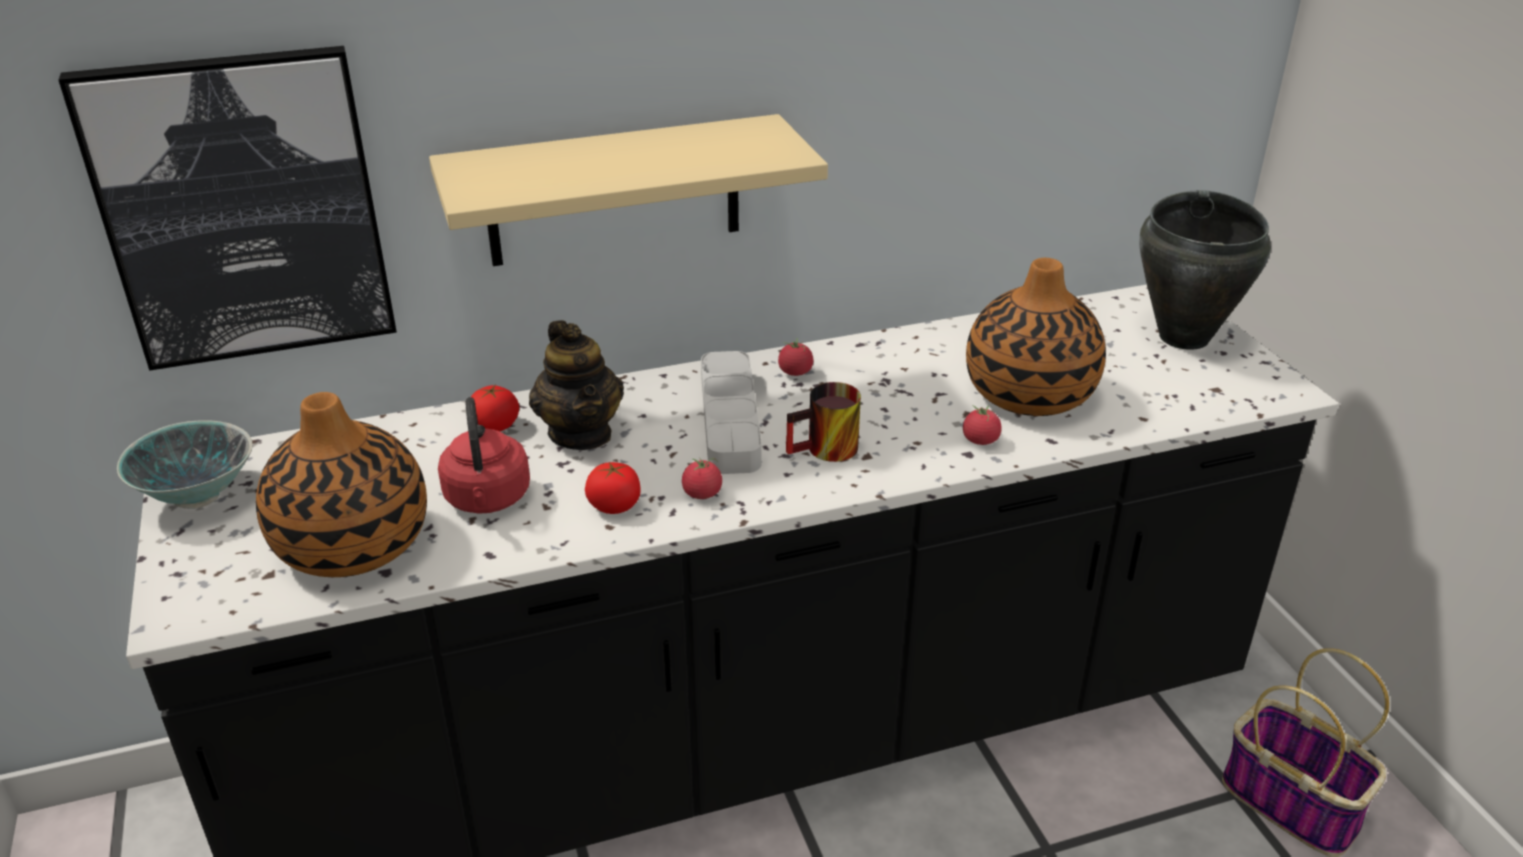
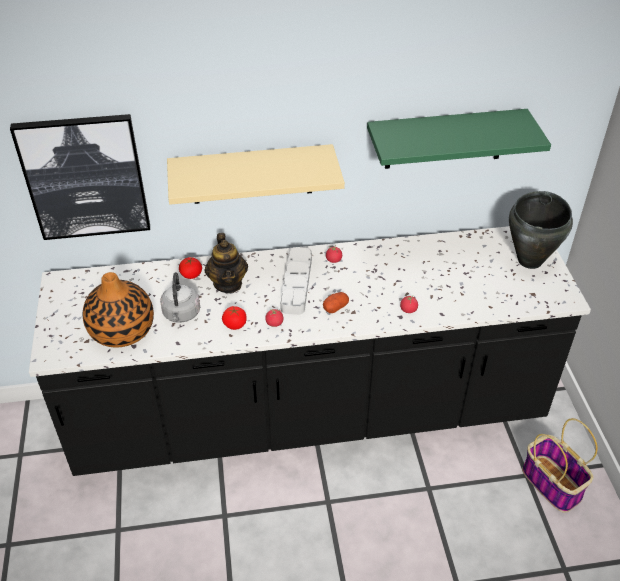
camera: 10 degrees right, 10 degrees up
(197, 497) = (60, 297): bowl -> none
(488, 500) = (181, 314): red kettle -> grey kettle
(826, 452) = (335, 307): mug -> potato
(996, 99) = (445, 139): none -> green shelf
(1029, 393) = (441, 285): vase -> none

